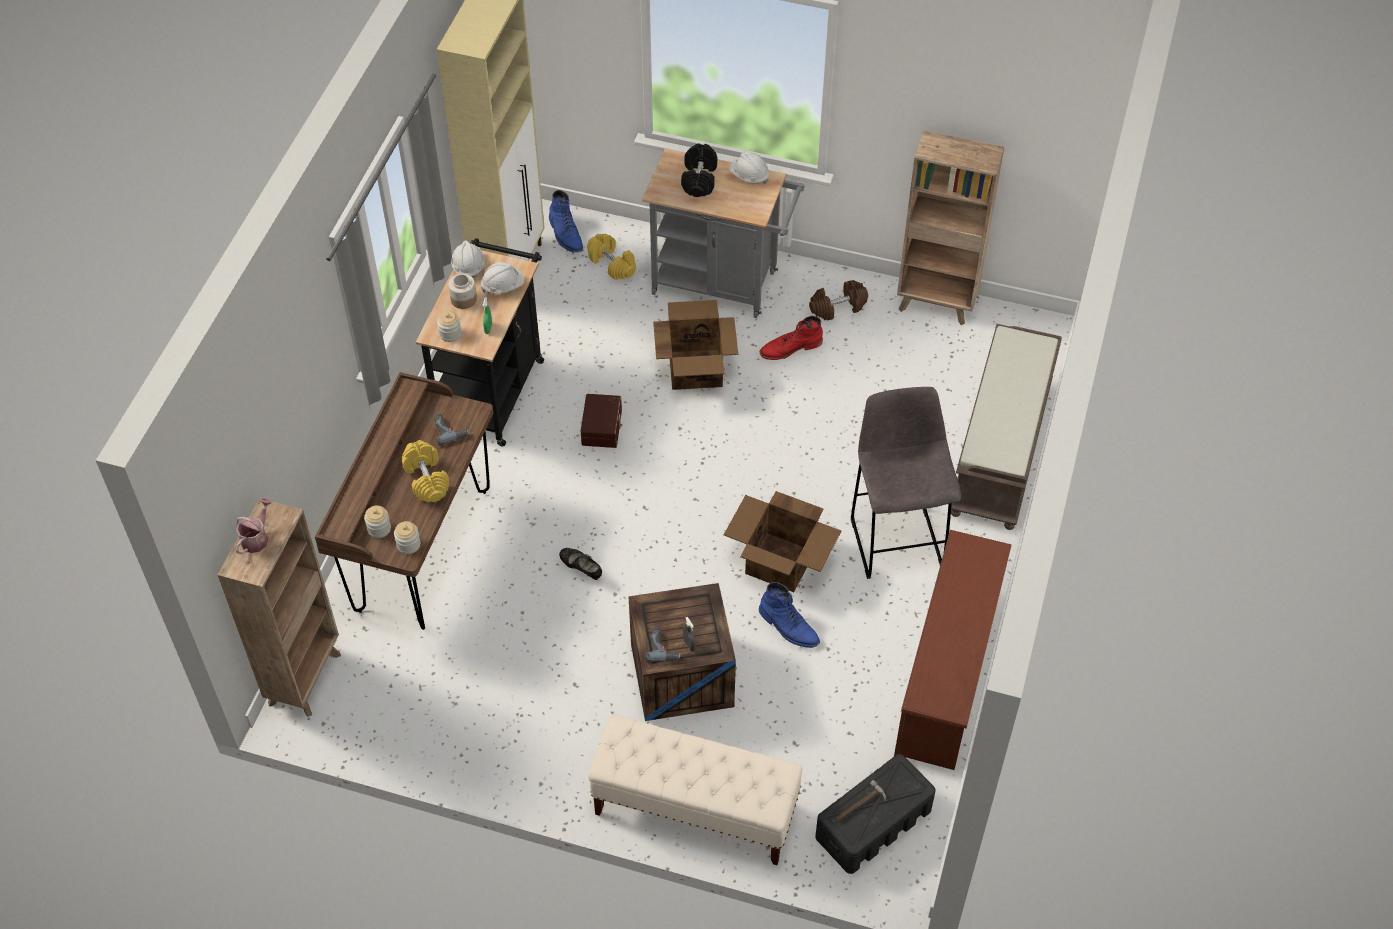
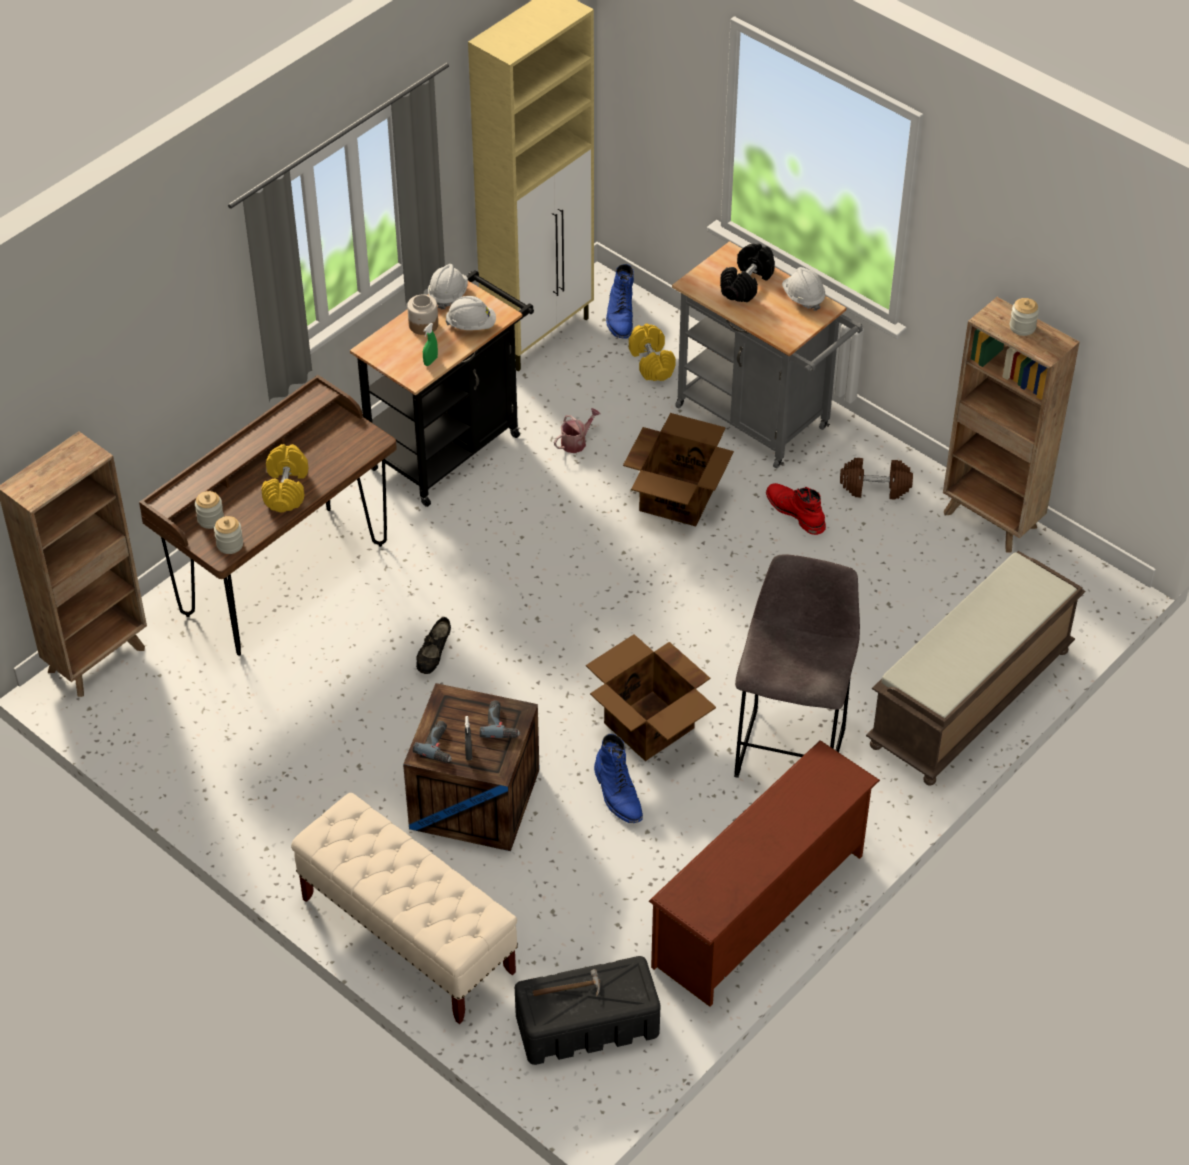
camera: 25 degrees right, 5 degrees down
(257, 538) = (53, 466): watering can -> watering can (576, 442)
(449, 430) = (338, 449): power drill -> power drill (501, 724)
(450, 334) = (389, 354): jar -> jar (1022, 327)
(581, 569) = (434, 656): black shoe -> black shoe turned 135 degrees counterclockwise
(603, 427) = (542, 523): brown storage box -> none
(790, 348) = (795, 512): red boot -> red boot turned 45 degrees clockwise

